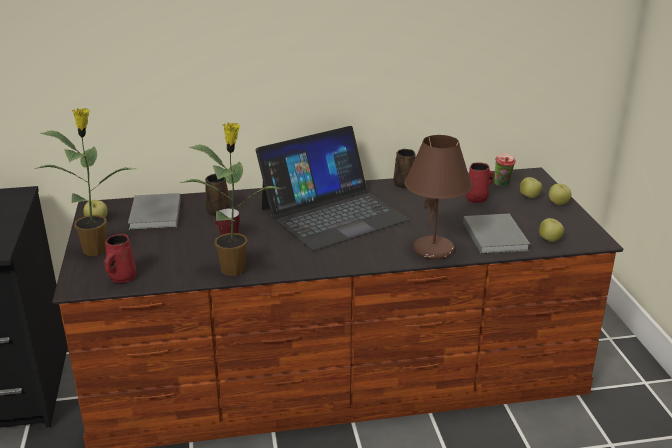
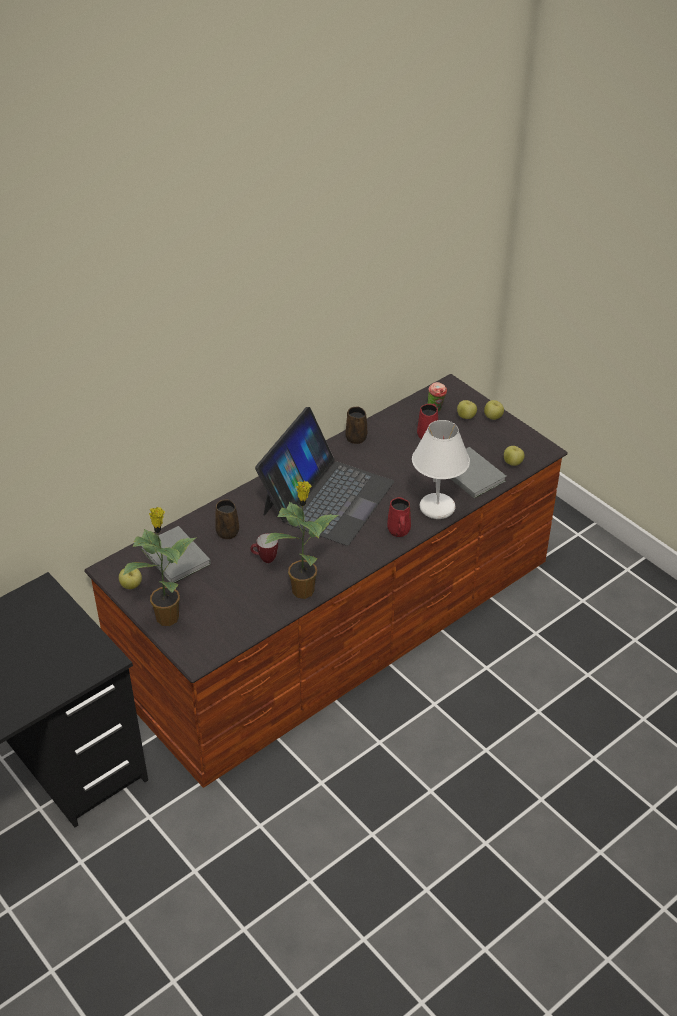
camera: 30 degrees left, 15 degrees up
(121, 278) = (223, 636): red mug -> red mug (399, 531)
(434, 250) = (438, 508): brown table lamp -> white table lamp

